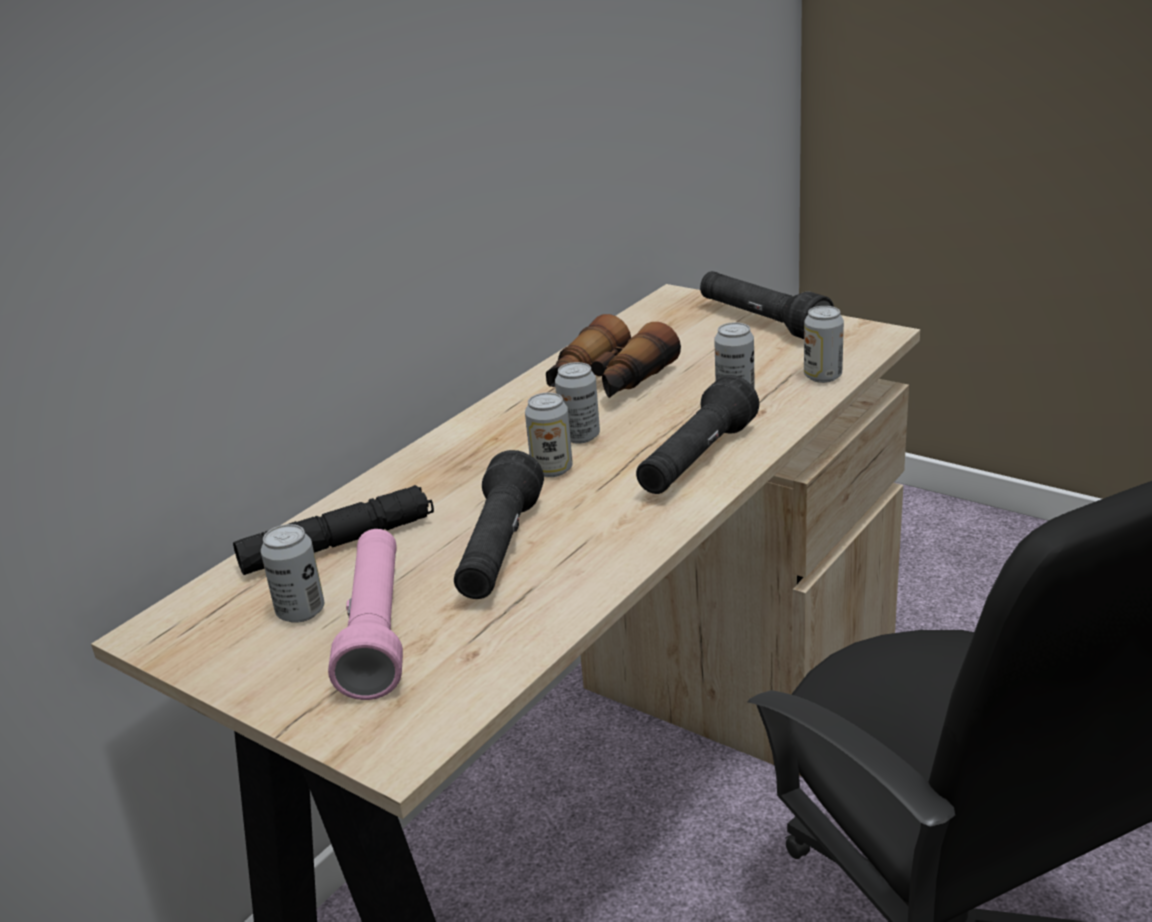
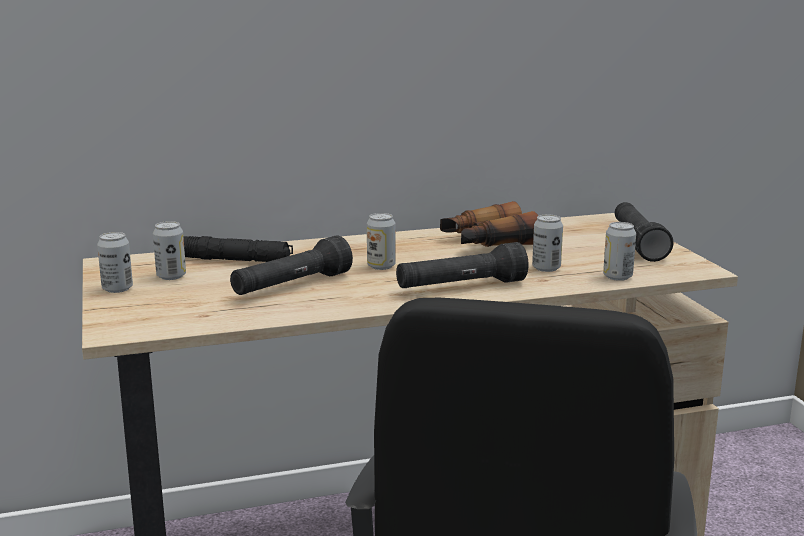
camera: 35 degrees right, 10 degrees down
(376, 630) = (185, 293): pink flashlight -> none
(580, 436) = (423, 258): can -> can (117, 289)

